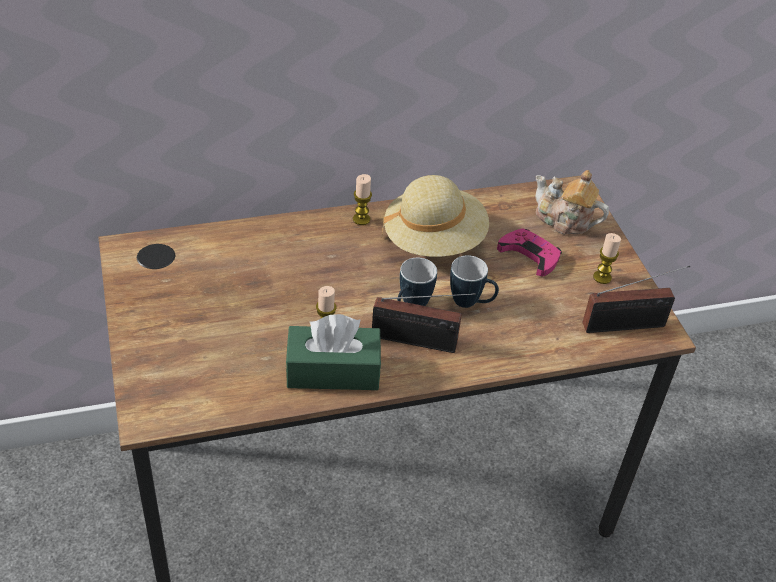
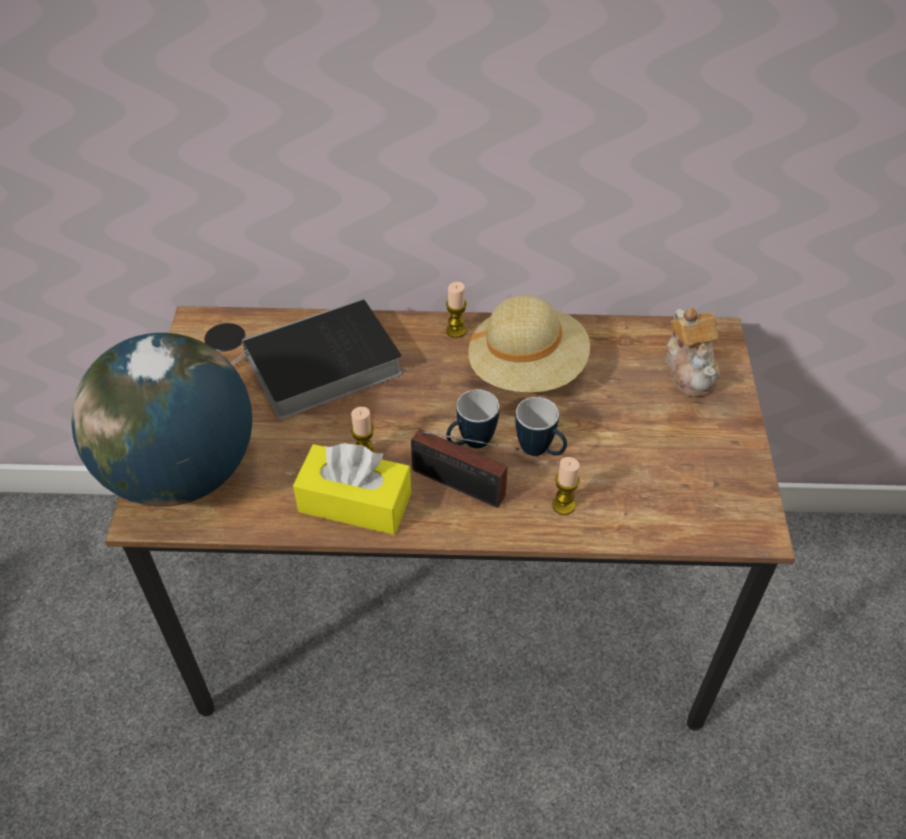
camera: 20 degrees right, 5 degrees up
(167, 374) = (183, 471): none -> globe
(255, 267) = (319, 367): none -> book
(333, 371) = (355, 502): green tissue box -> yellow tissue box
(530, 255) = (632, 405): pink game controller -> none
(564, 220) = (690, 370): teapot -> teapot turned 150 degrees counterclockwise
(602, 277) = (709, 448): candle -> candle (563, 505)
(628, 325) = (719, 514): radio -> none

